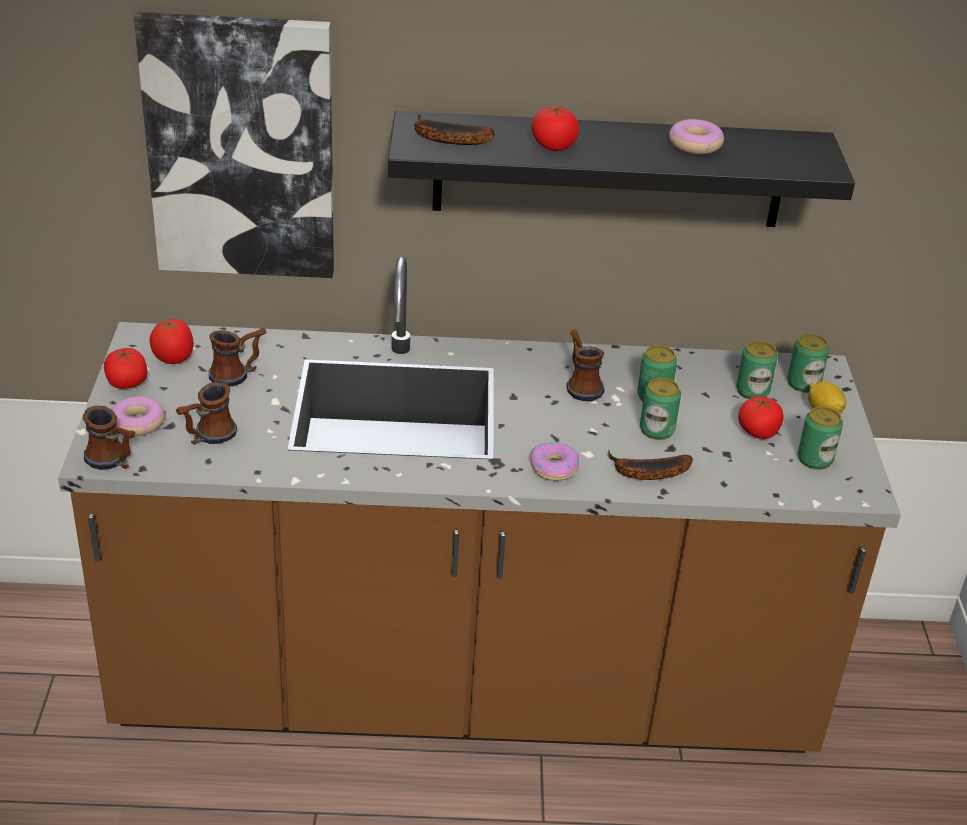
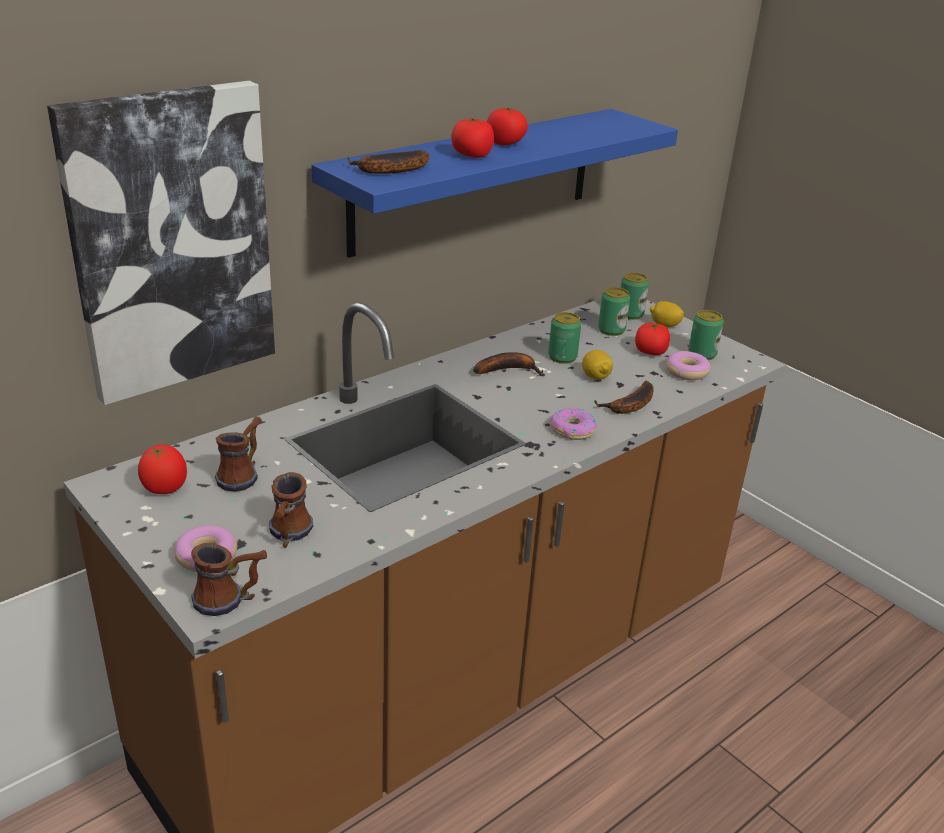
camera: 40 degrees left, 5 degrees down
(127, 383) = (147, 528): tomato -> tomato (505, 143)
(580, 384) = (508, 369): mug -> banana
(609, 170) = (475, 179): black shelf -> blue shelf
(657, 430) = (595, 377): can -> lemon
(695, 145) = (555, 133): donut -> donut (686, 372)

